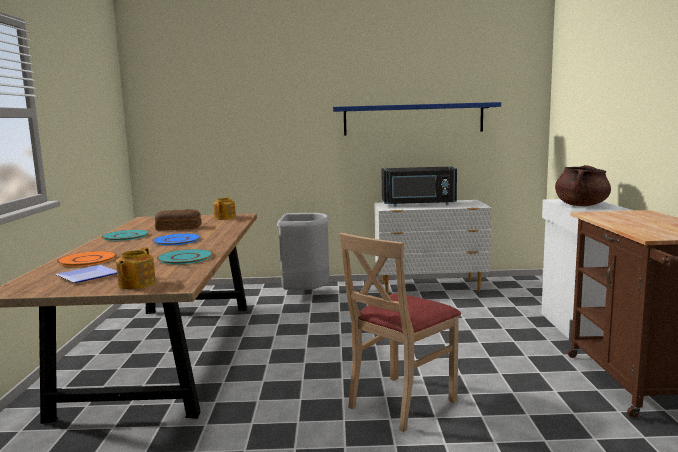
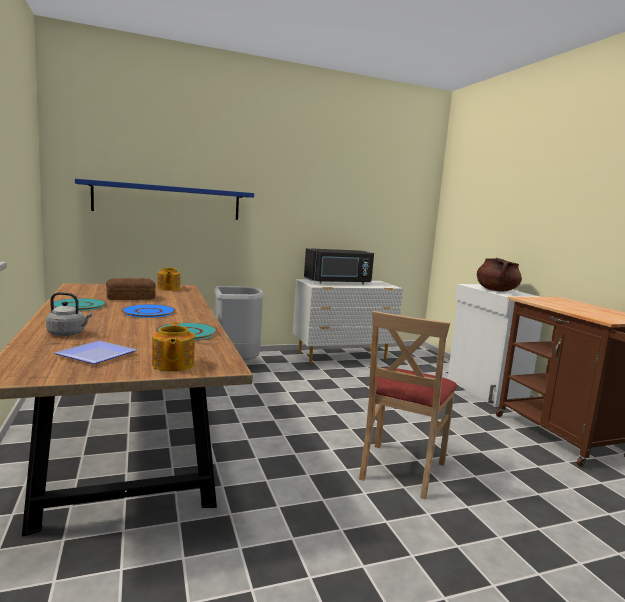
camera: 20 degrees left, 0 degrees up
(88, 260) = (68, 334): orange plate -> grey kettle
(413, 119) = (334, 206): blue shelf -> blue shelf (168, 201)

